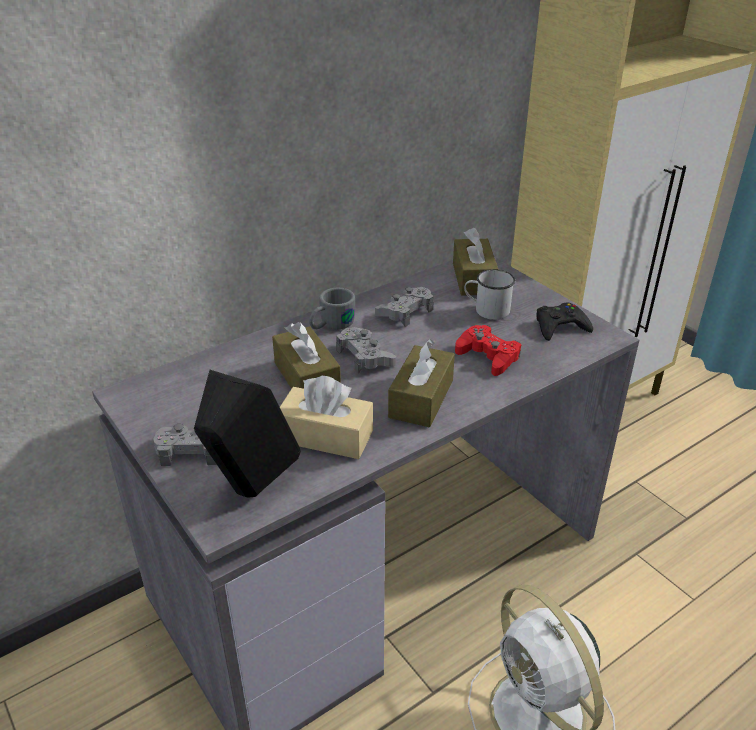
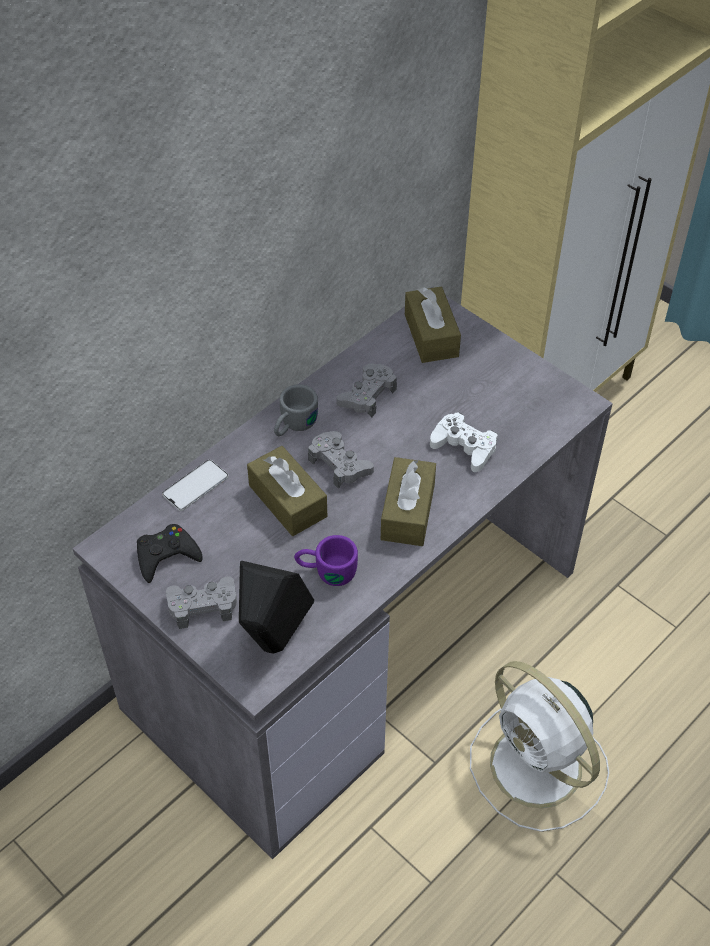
camera: 10 degrees left, 15 degrees up
(225, 358) = (195, 486): none -> phone
(325, 436) = (326, 571): beige tissue box -> purple mug
(486, 310) = (452, 381): white mug -> none
(488, 356) = (464, 447): red game controller -> white game controller
(560, 326) = (531, 396): black game controller -> black game controller (166, 556)

